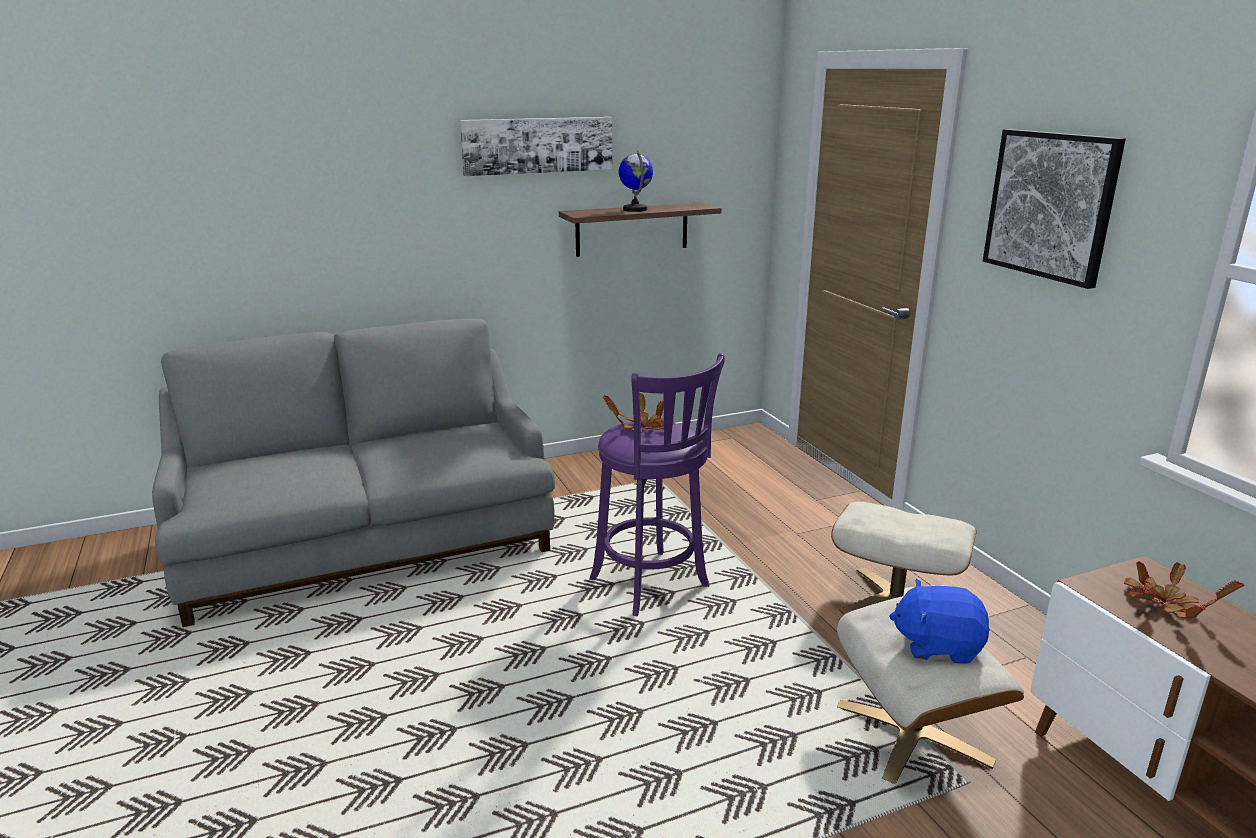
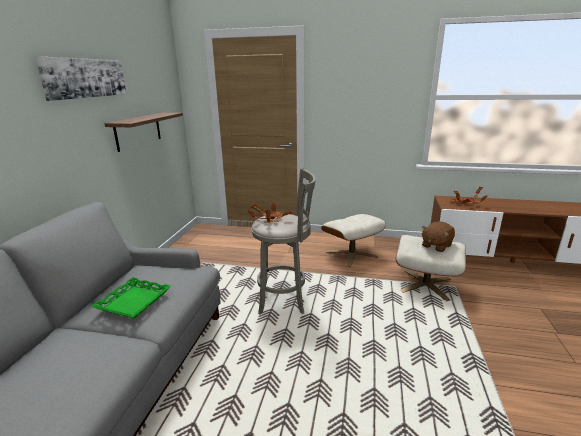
camera: 55 degrees left, 0 degrees up
(408, 451) = (133, 301): none -> green tray
(635, 209) = (146, 117): globe -> none
(652, 586) = (285, 299): purple stool -> grey stool
(937, 645) = (436, 246): blue plush toy -> brown plush toy
(1051, 205) = (360, 86): picture -> none

